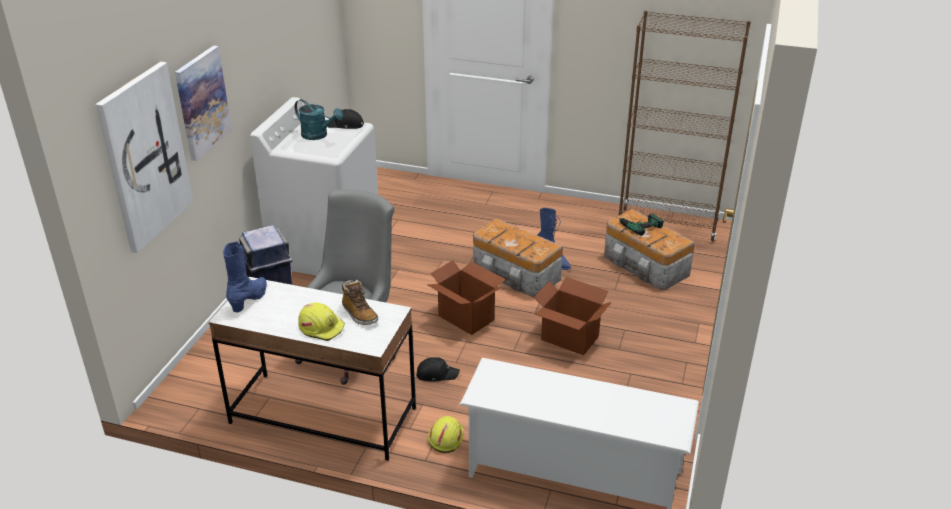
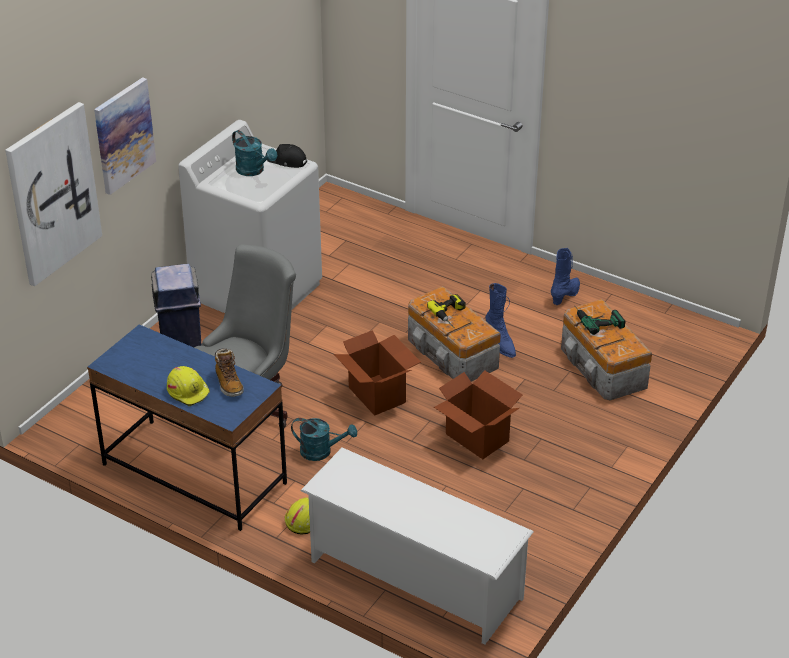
camera: 15 degrees right, 5 degrees up
(250, 299) = (132, 349): blue boot -> blue boot (566, 295)
(323, 415) = (194, 474): white desk -> blue desk
(436, 374) = (321, 451): black cap -> turquoise watering can
(515, 238) = (452, 315): none -> power drill
(667, 224) = (656, 319): brown bookcase -> none

